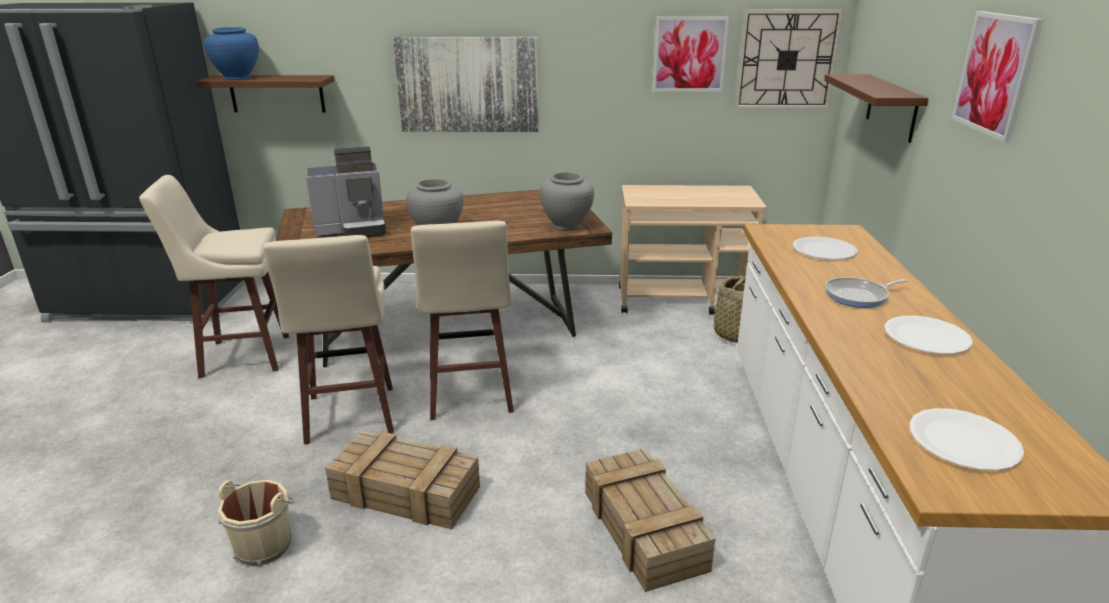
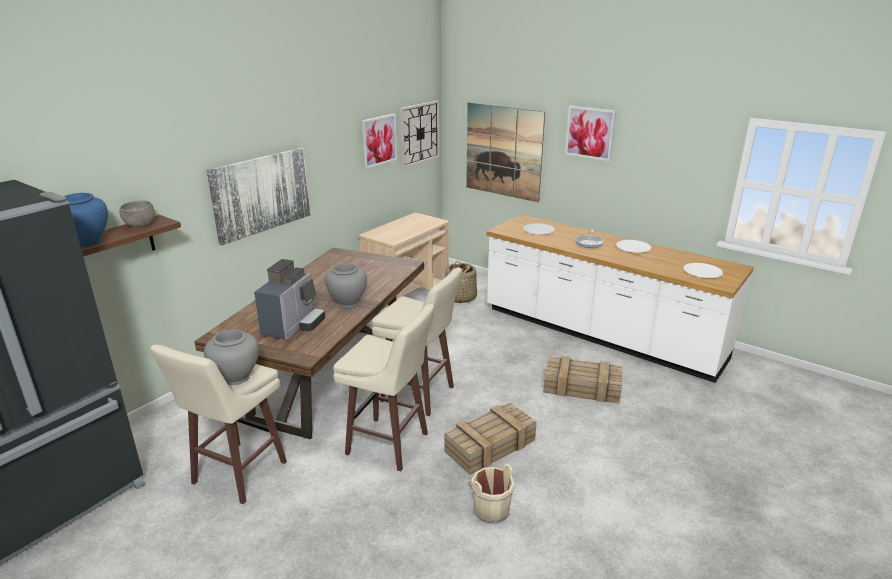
camera: 55 degrees left, 0 degrees up
(295, 77) = (139, 225): none -> grey bowl
(566, 226) = (396, 267): grey vase -> grey vase (236, 377)
(891, 107) = (503, 151): brown shelf -> picture

